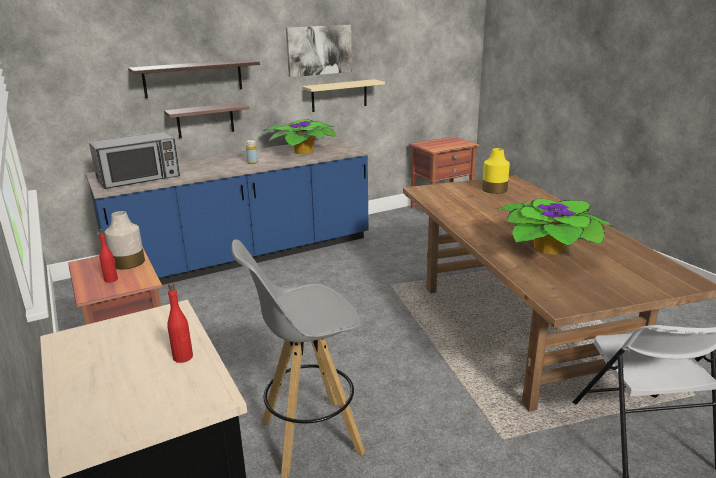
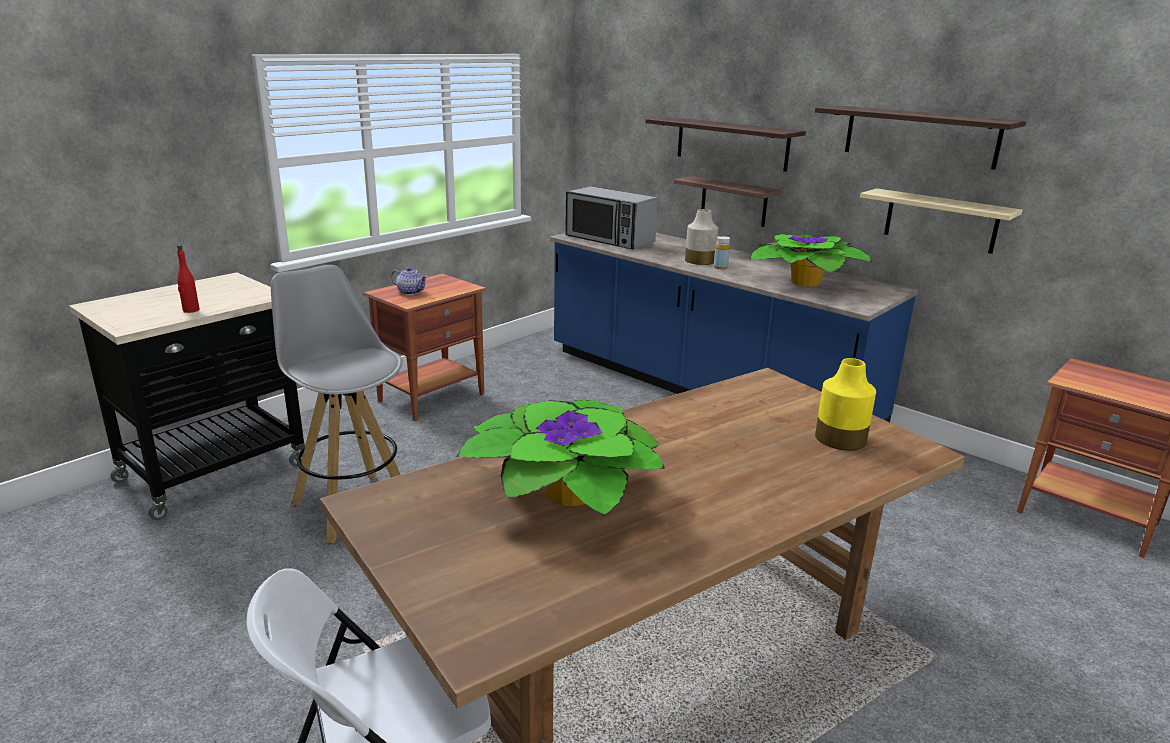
camera: 70 degrees right, 0 degrees up
(111, 279) = (410, 292): red bottle -> teapot
(128, 262) = (449, 289): beige vase -> beige vase (700, 260)
(319, 50) = (920, 136): picture -> shelf

